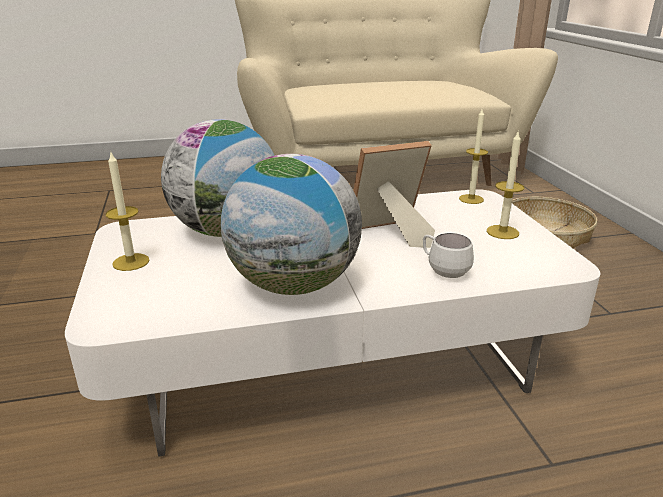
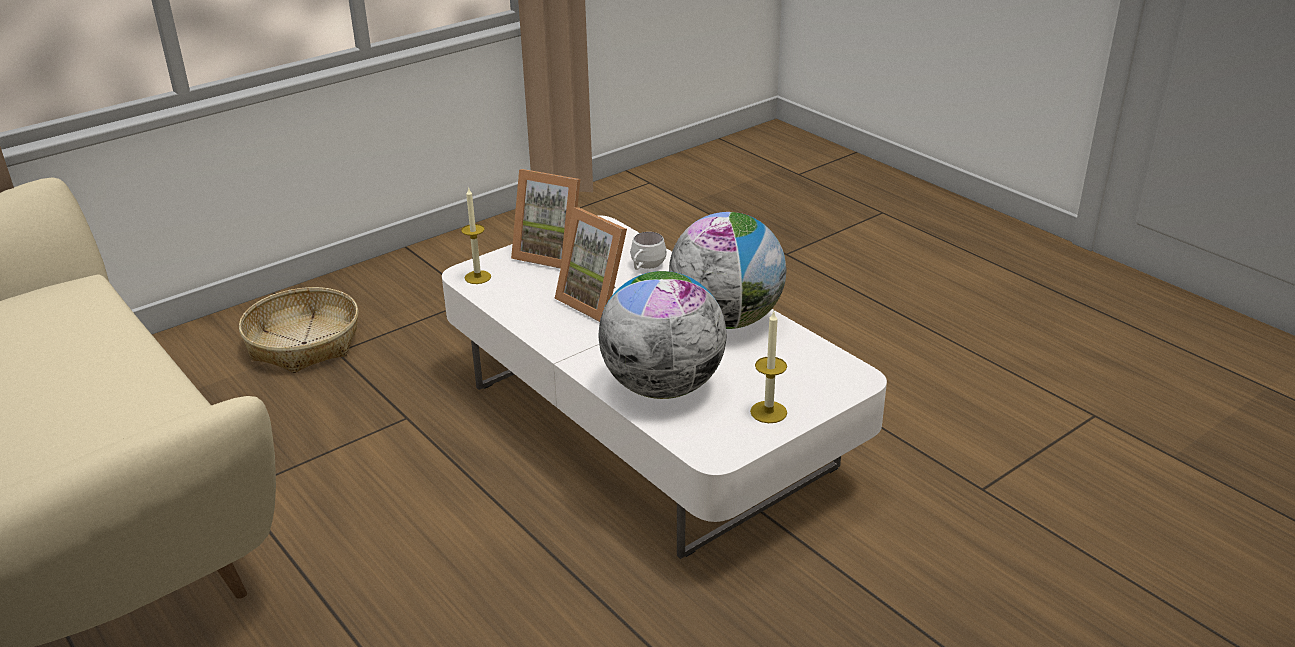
camera: 115 degrees left, 5 degrees up
(502, 232) = (551, 254): candle -> picture frame

